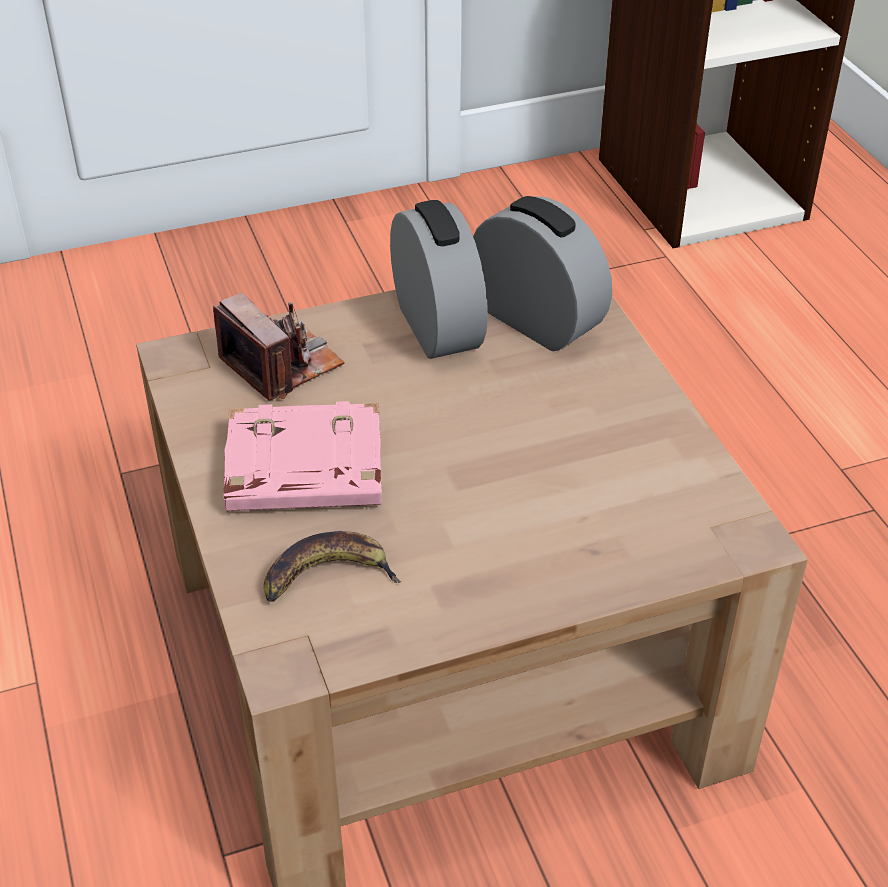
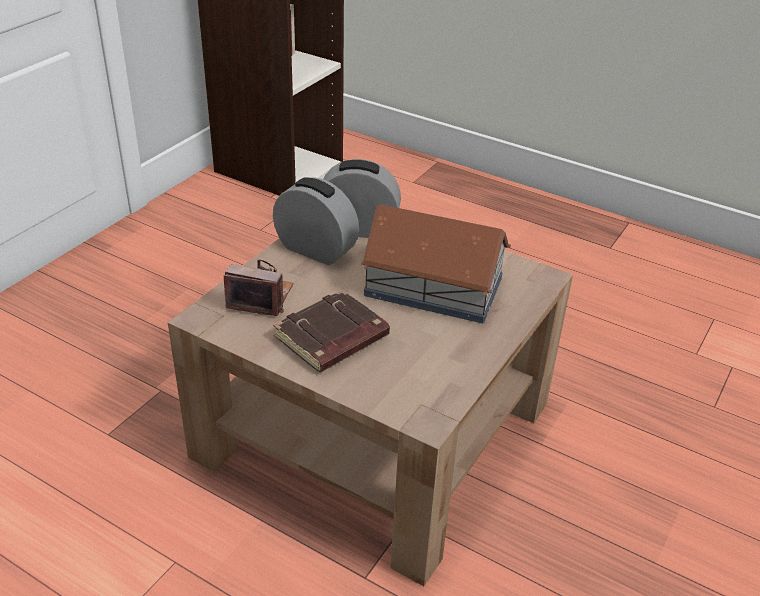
camera: 40 degrees left, 5 degrees down
(303, 471) = (332, 339): pink book -> brown book
(326, 576) = (399, 376): banana -> none
(542, 462) = (432, 285): none -> toy house

